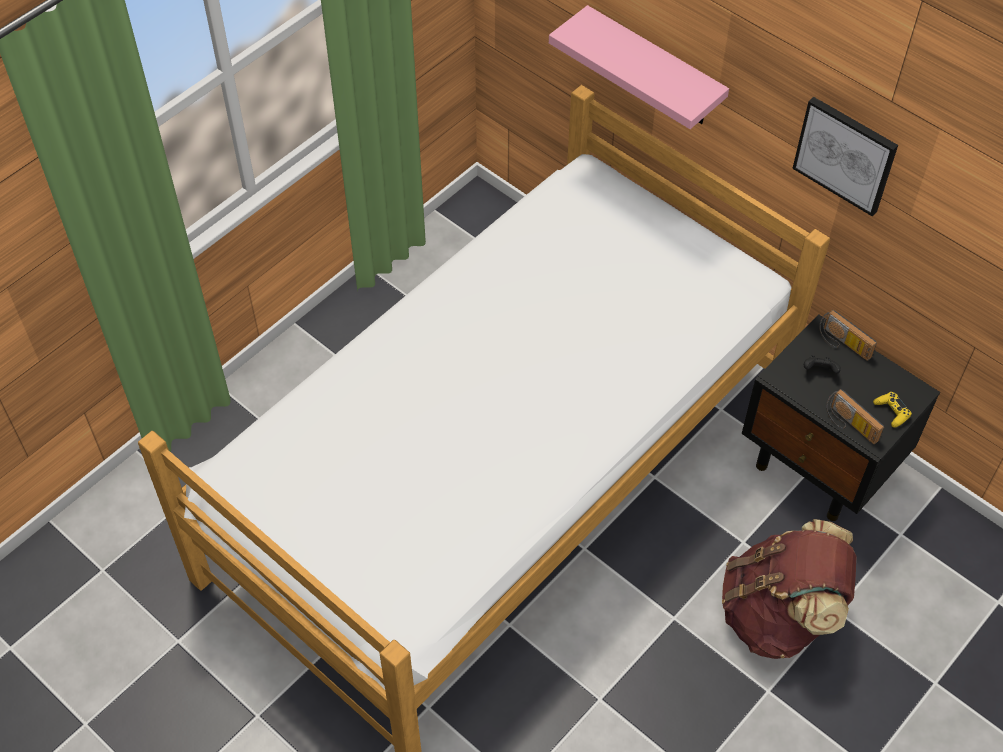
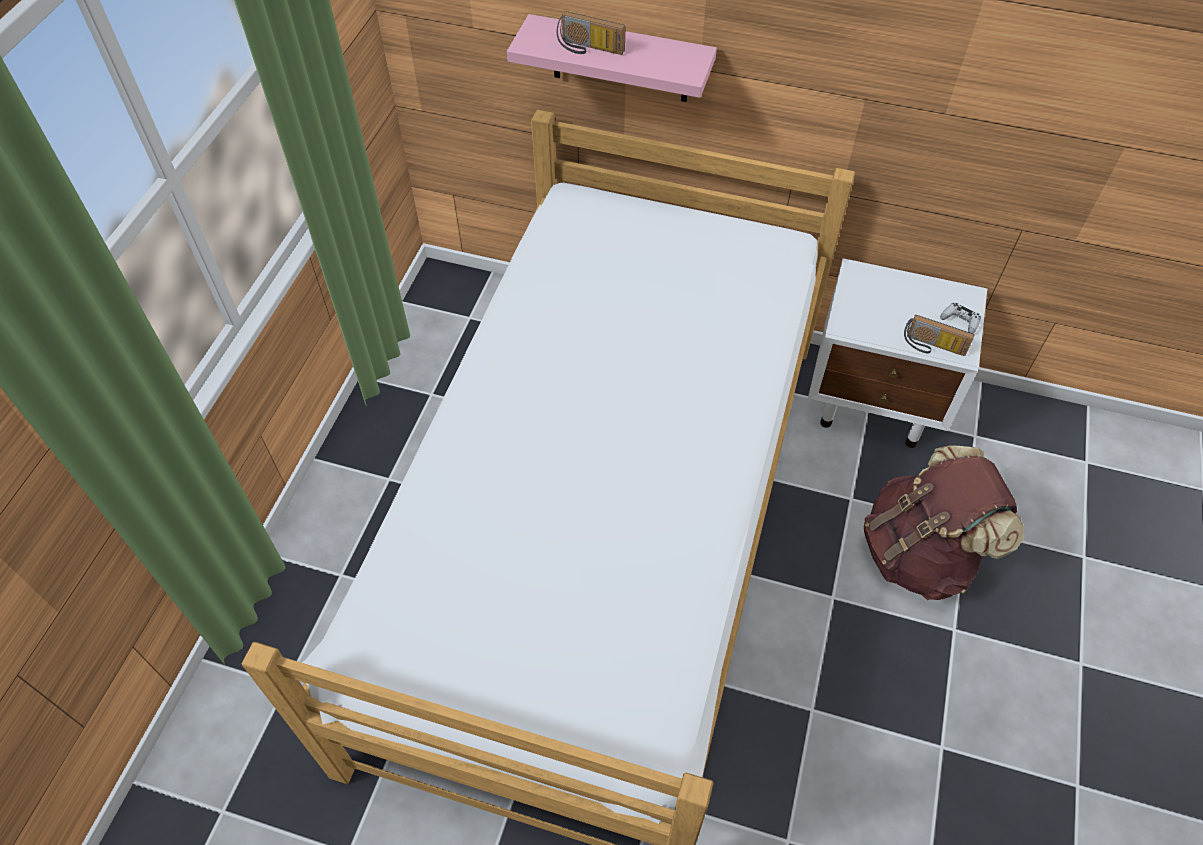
camera: 25 degrees left, 0 degrees up
(819, 371) = (876, 308): black game controller -> none
(821, 466) = (875, 403): black nightstand -> white nightstand
(842, 344) = (880, 277): radio -> radio (589, 49)
(845, 154) = (867, 72): picture -> none
(892, 412) = (960, 321): yellow game controller -> white game controller

